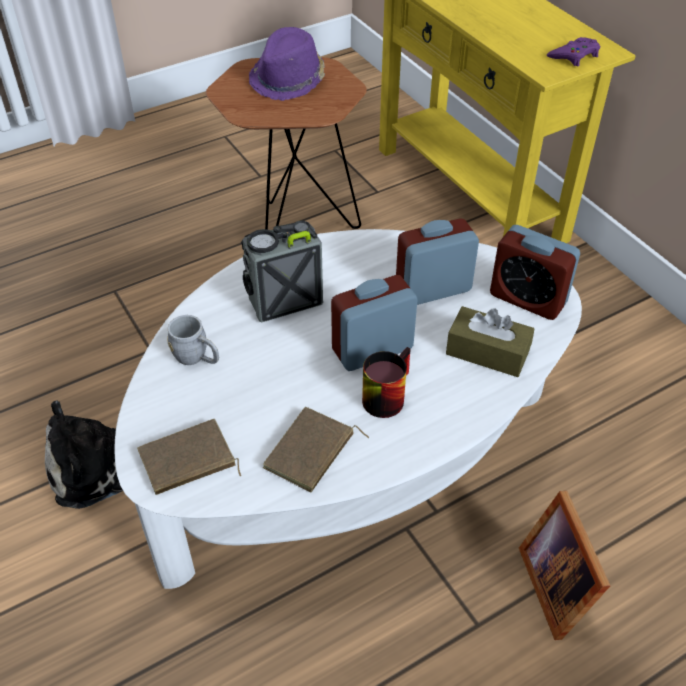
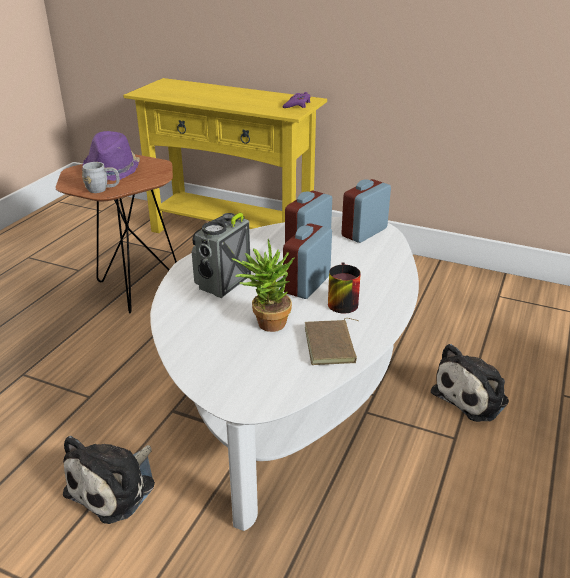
camera: 35 degrees left, 15 degrees down
(188, 462) = (258, 385): brown book -> none
(197, 358) = (198, 332): grey mug -> grey mug (102, 189)
(274, 382) = (266, 322): none -> potted plant
(487, 352) = (372, 261): brown tissue box -> none
(527, 298) = (364, 232): alarm clock -> alarm clock turned 135 degrees clockwise
(558, 584) = (473, 396): picture frame -> plush toy

